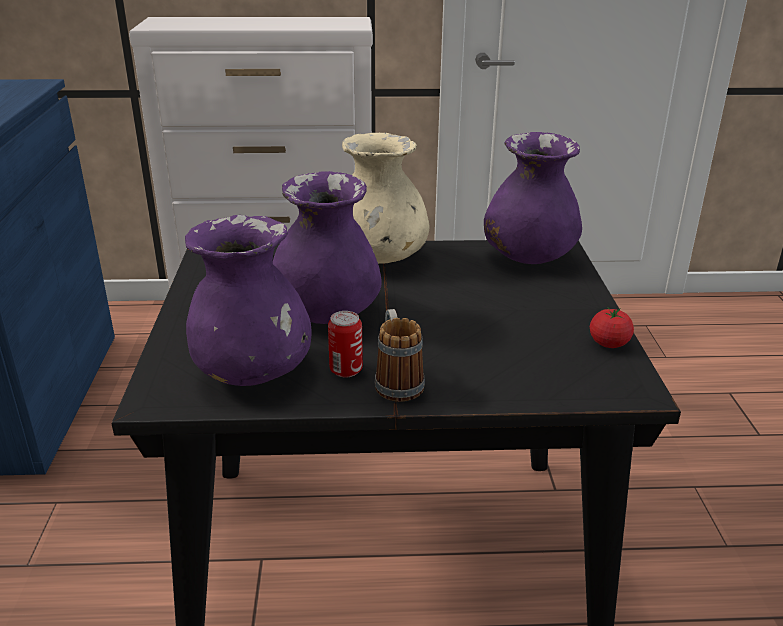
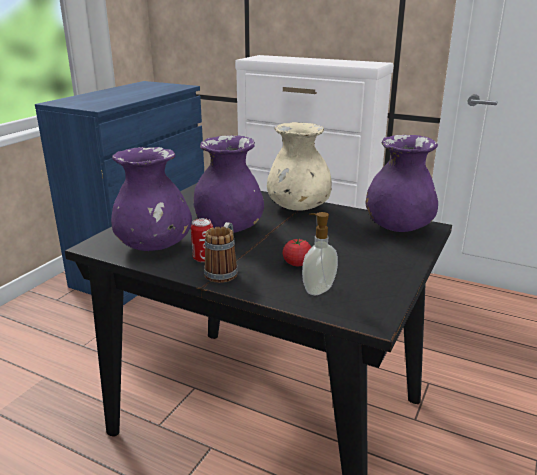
camera: 30 degrees right, 5 degrees down
(536, 370) = (318, 289): none -> soap dispenser
(609, 343) = (390, 288): tomato -> tomato (297, 263)

